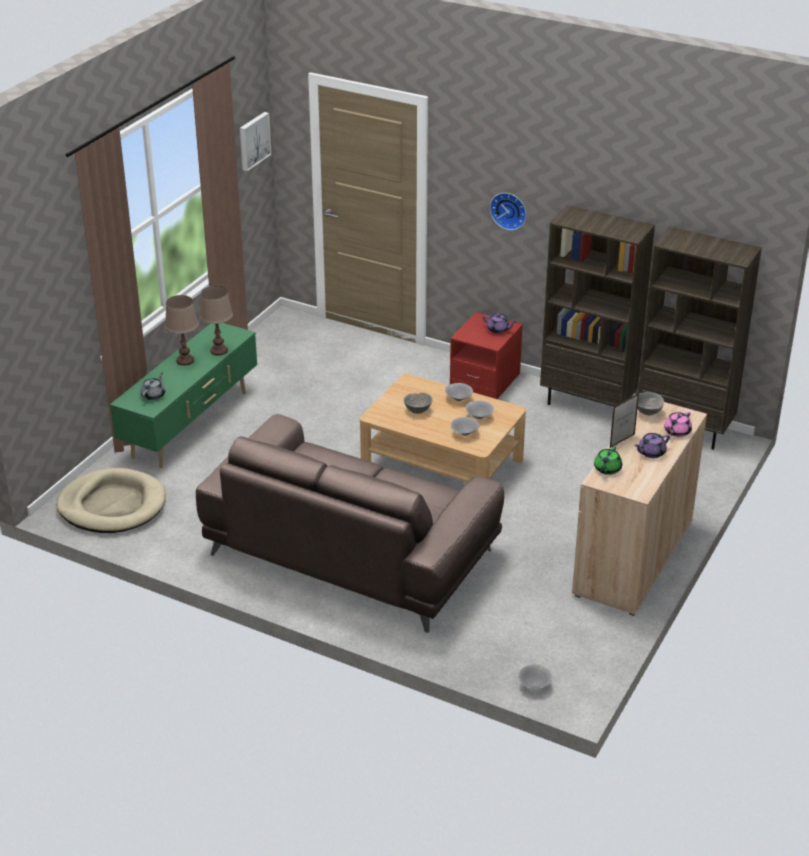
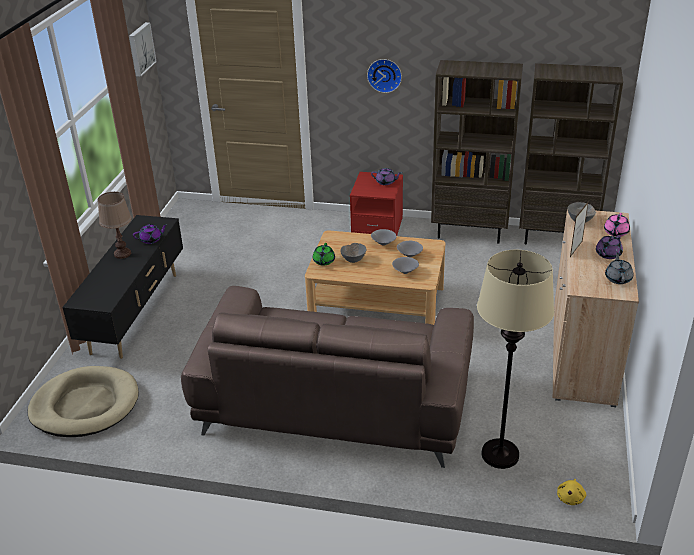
camera: 15 degrees left, 0 degrees up
(153, 395) = (103, 290): grey teapot -> grey teapot (618, 278)
(191, 425) = (136, 313): green tv stand -> black tv stand
(219, 350) = (151, 239): brown table lamp -> purple teapot
(488, 633) = (499, 454): none -> beige floor lamp
(535, 685) = (570, 497): grey bowl -> yellow plush toy
(607, 469) = (581, 276): green teapot -> green teapot (323, 261)

